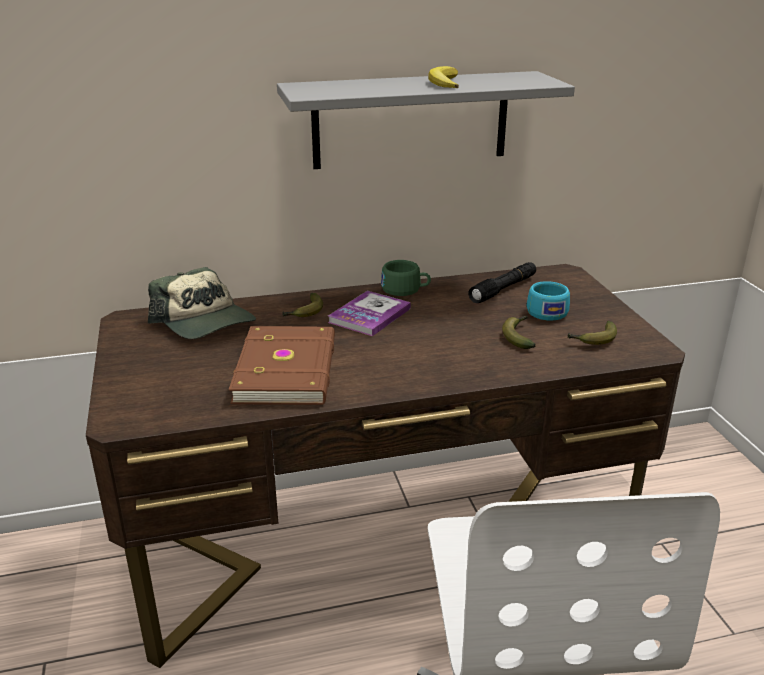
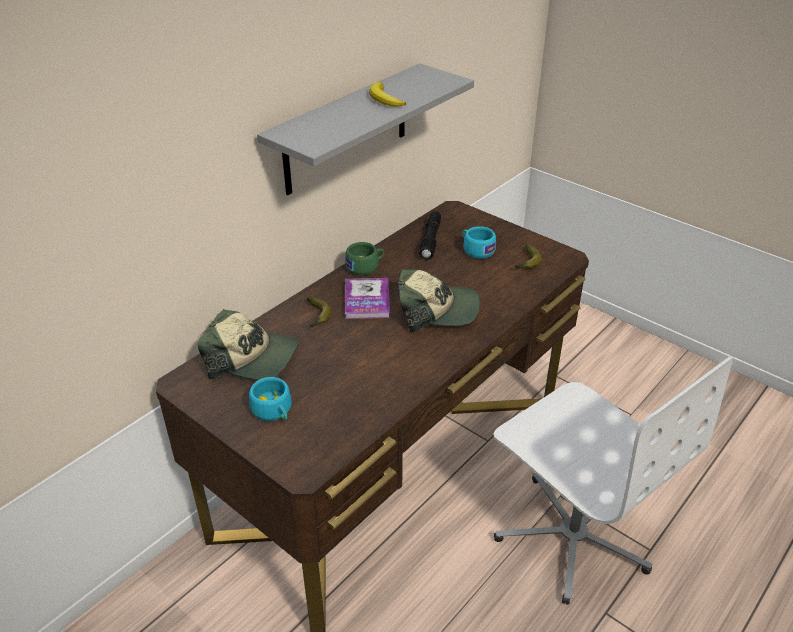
camera: 35 degrees left, 10 degrees up
(164, 367) = (274, 411): none -> turquoise cup
(289, 370) = (368, 371): brown book -> none
(429, 346) = (436, 310): none -> cap
(519, 336) = (482, 278): banana -> none

